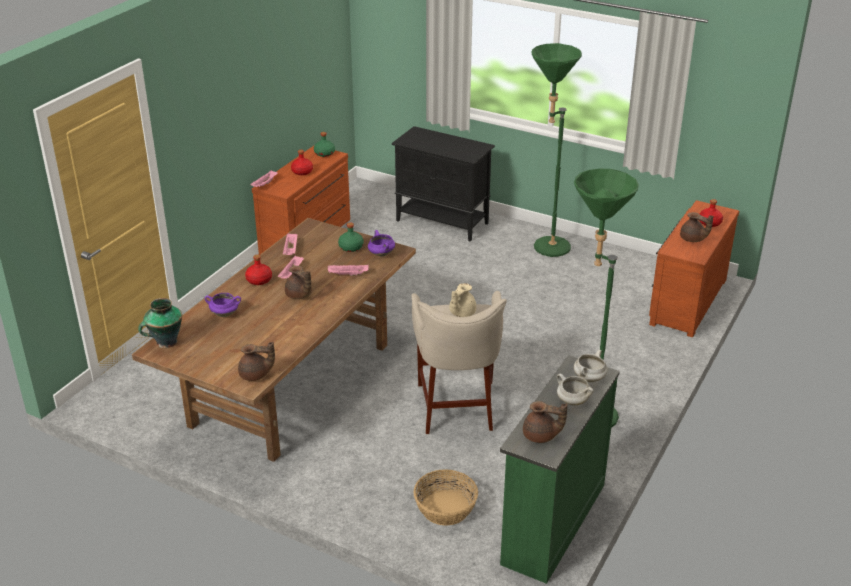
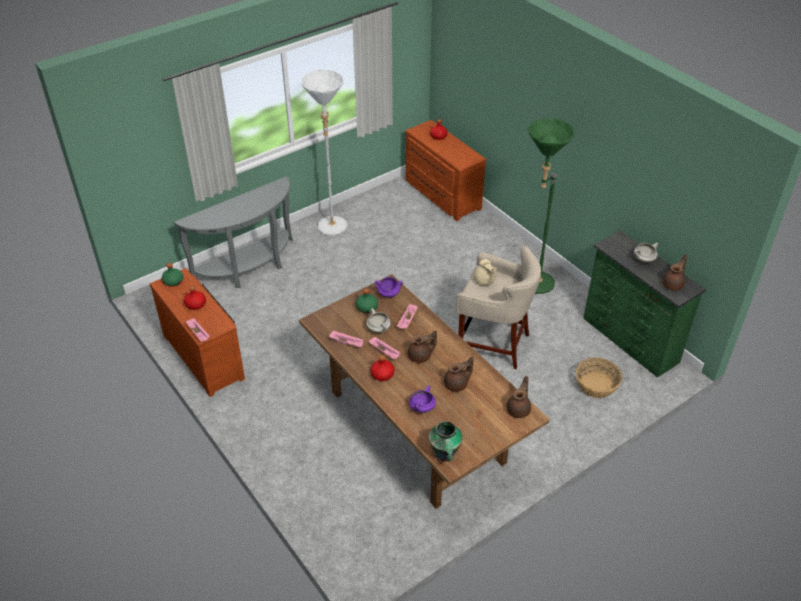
camera: 65 degrees left, 10 degrees up
(443, 222) = (249, 268): black cabinet -> grey console table
(545, 249) = (332, 231): green floor lamp -> white floor lamp
(589, 379) = (623, 245): white cooking pot -> white cooking pot (379, 329)
(693, 239) = (453, 151): brown teapot -> brown teapot (457, 384)

